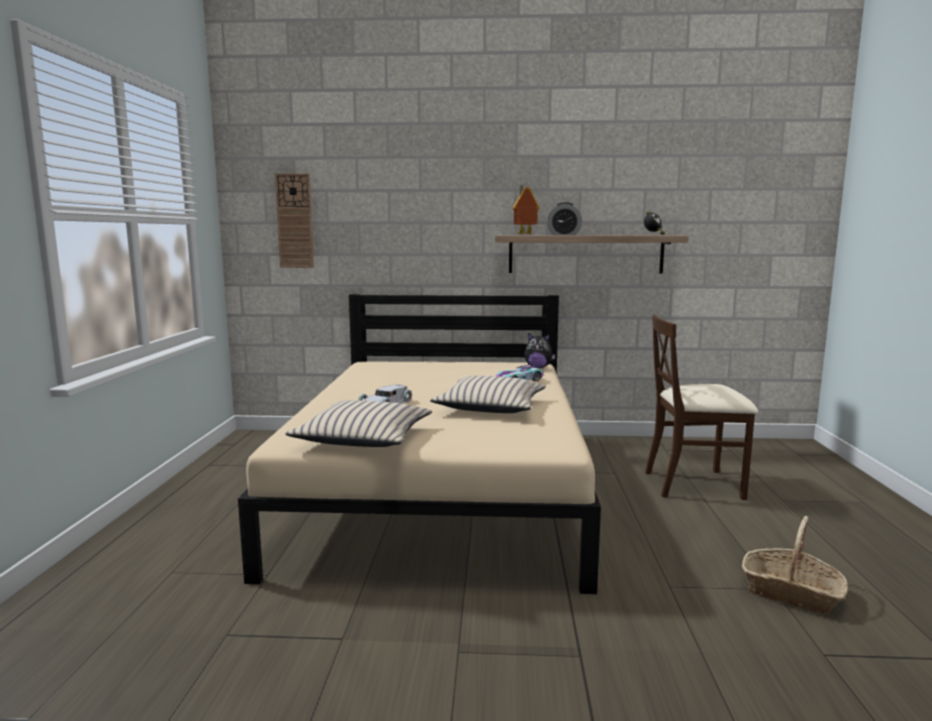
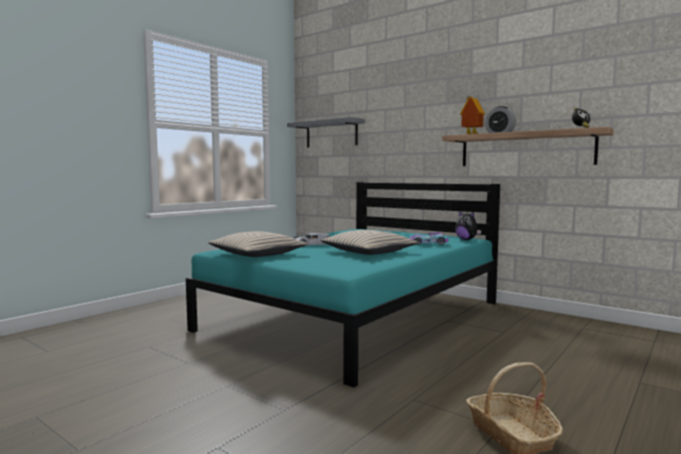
camera: 35 degrees right, 5 degrees down
(295, 221) = (331, 134): wall clock -> grey shelf
(441, 490) = (357, 315): beige bed -> turquoise bed
(694, 484) = (564, 352): beige chair -> none

